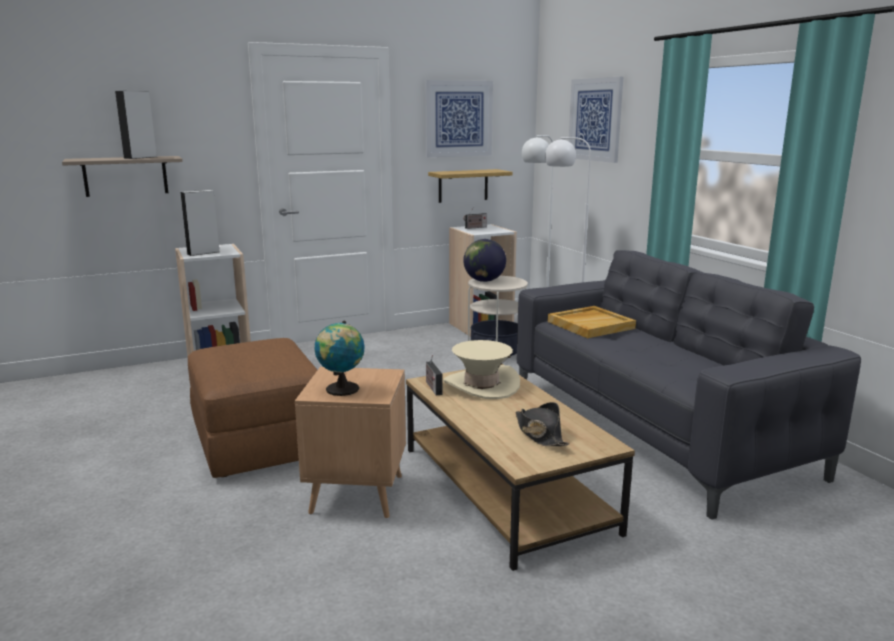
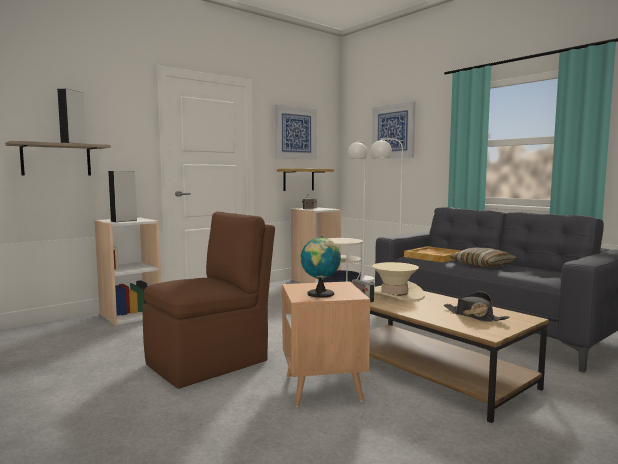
camera: 15 degrees left, 10 degrees down
(261, 442) = (210, 362): brown ottoman -> brown chair
(484, 281) = (331, 240): globe -> none
(639, 348) = (483, 265): none -> pillow

